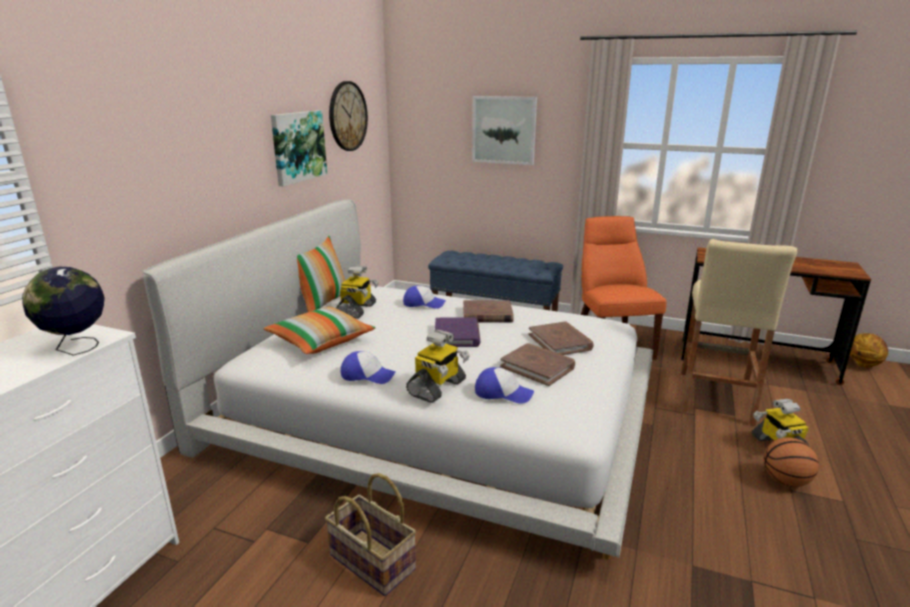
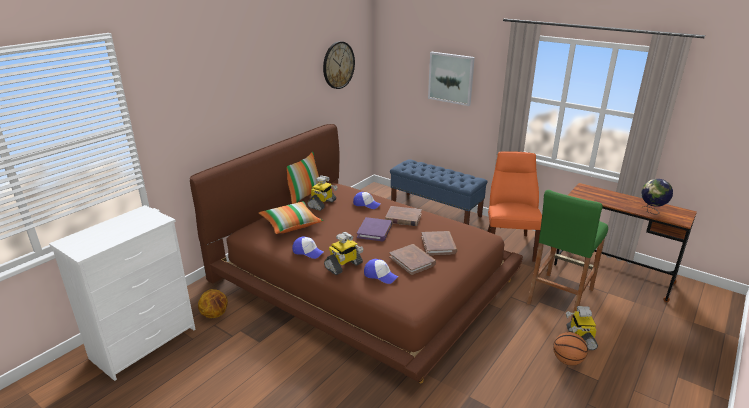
camera: 15 degrees right, 5 degrees up
(77, 348) = (147, 226): globe -> globe (651, 211)
(298, 146) = (297, 91): picture -> none
(371, 562) = (288, 359): basket -> none
(435, 412) = (361, 277): white bed -> brown bed
(715, 397) = (560, 296): beige stool -> green stool
(863, 364) = (700, 289): basketball -> basketball (215, 314)

